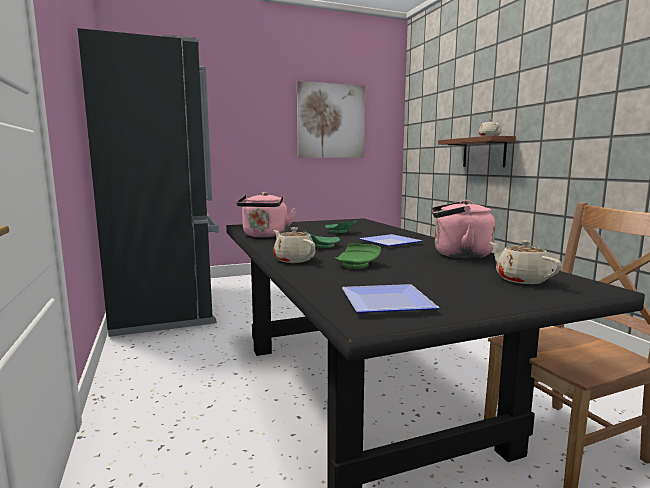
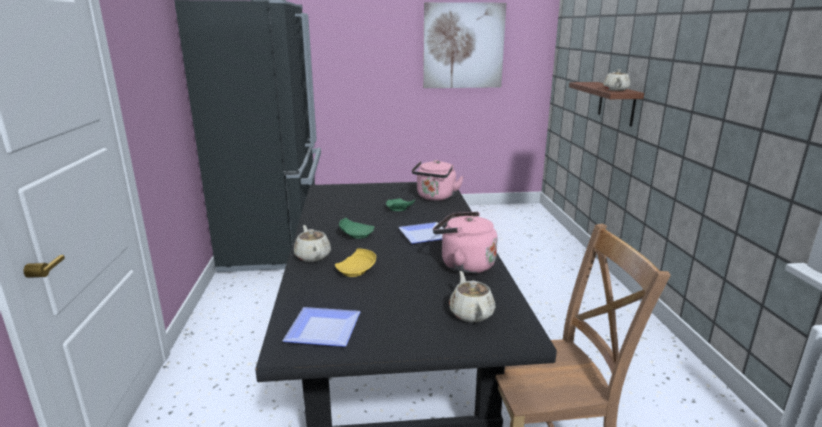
camera: 15 degrees right, 10 degrees up
(265, 236) = (325, 210): pink kettle -> pink kettle (435, 197)
(357, 265) = (357, 271): green plate -> yellow plate

